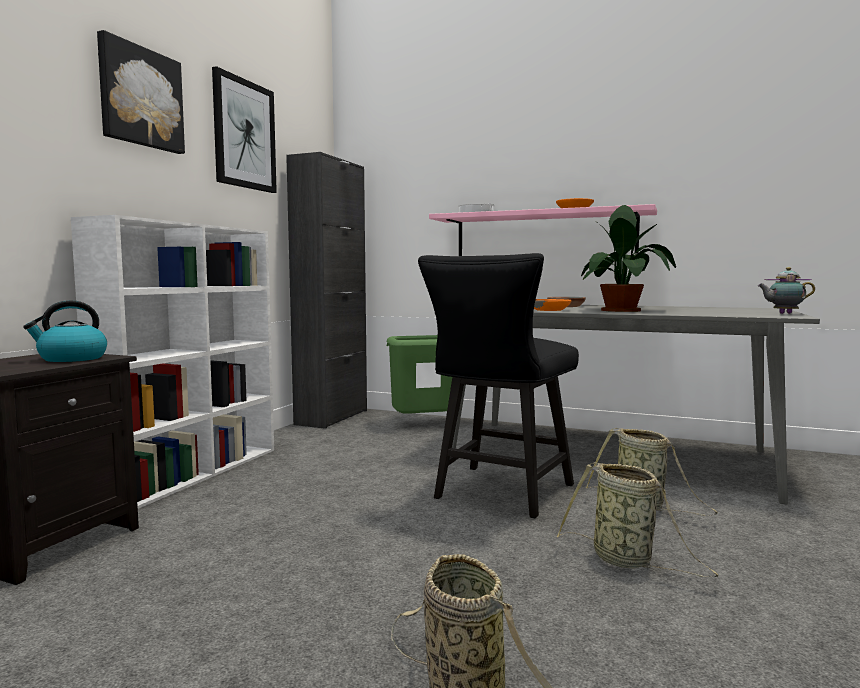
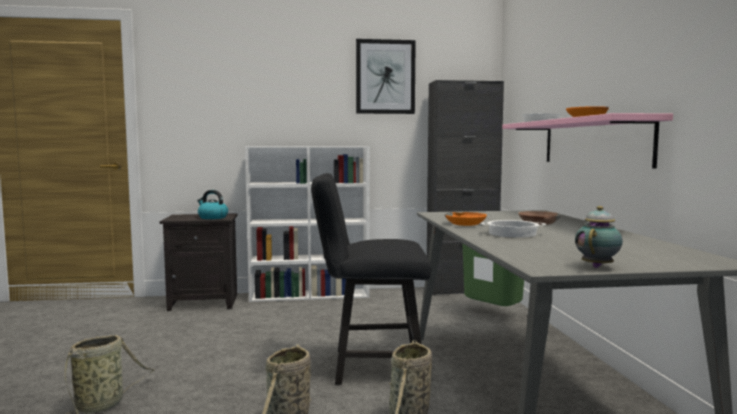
camera: 60 degrees right, 0 degrees up
(140, 97) = (297, 73): picture -> none
(622, 310) = (512, 234): potted plant -> cooking pot
(783, 313) = (598, 266): teapot -> teapot turned 60 degrees clockwise

